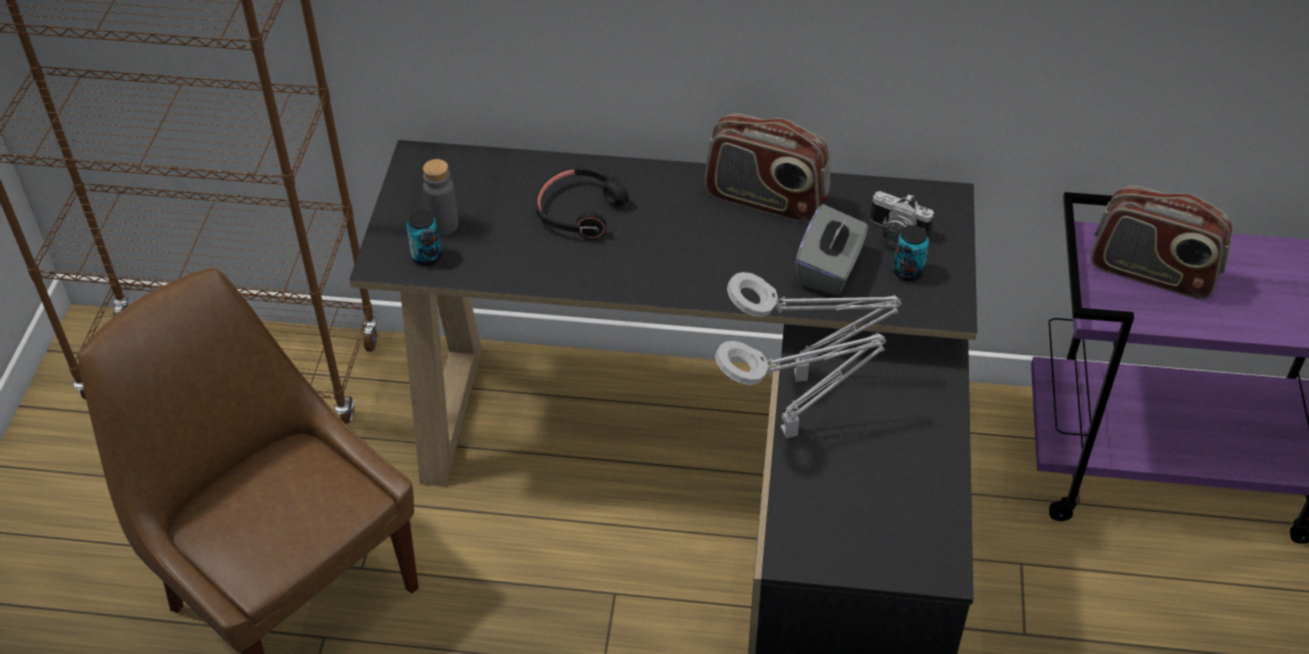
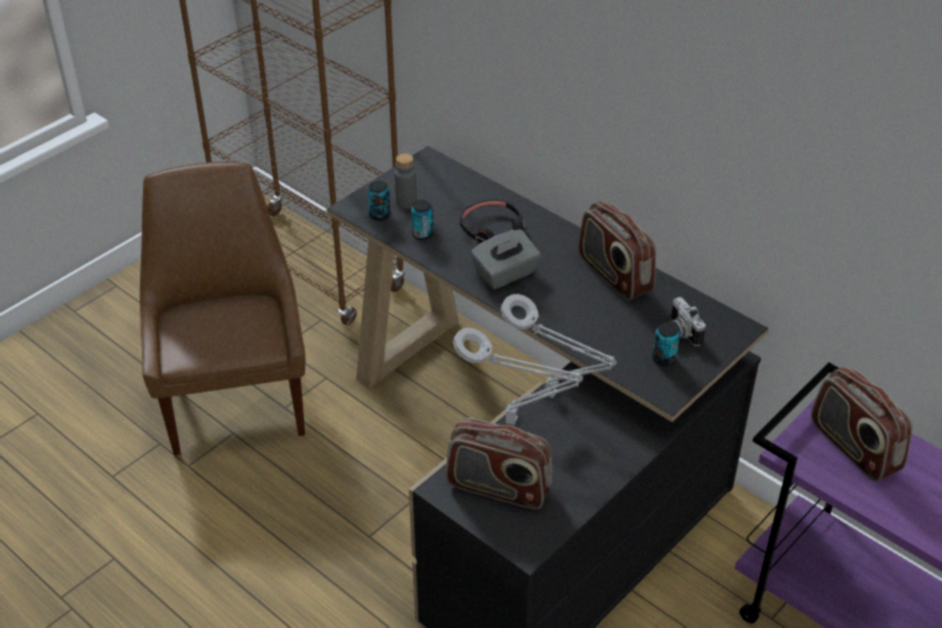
camera: 35 degrees right, 5 degrees down
(503, 256) = (422, 234): none -> can
(829, 269) = (613, 333): grey tissue box -> grey tissue box (505, 274)
(848, 518) = (498, 487): none -> radio

